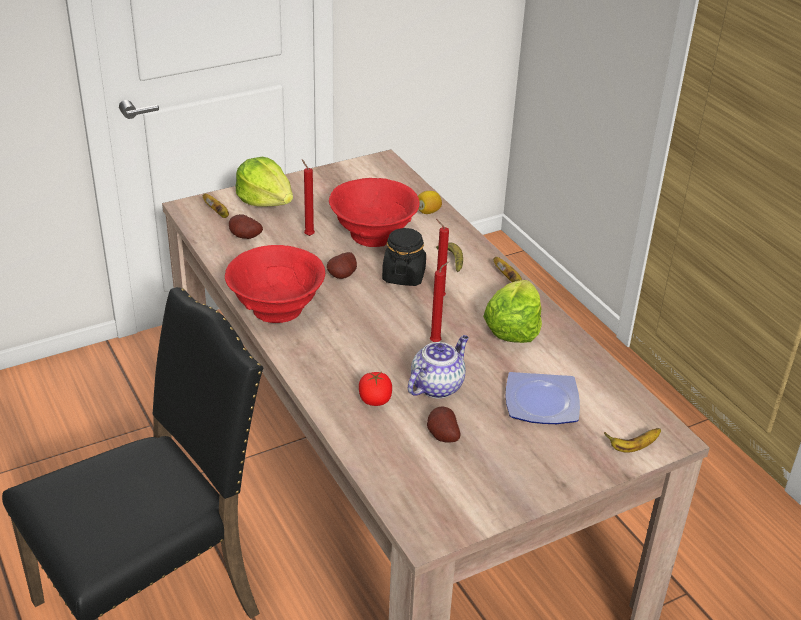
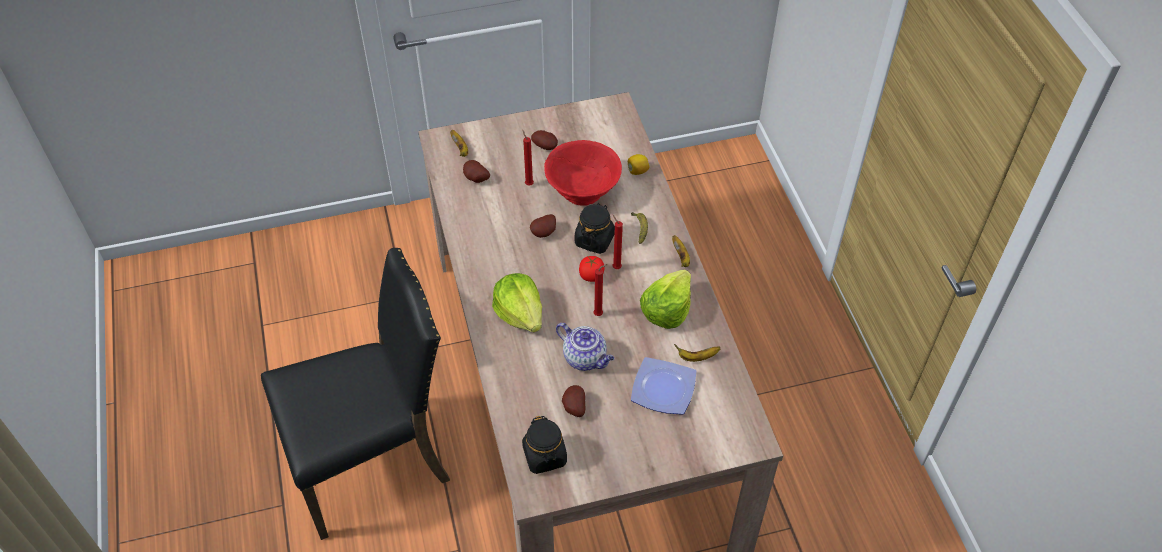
camera: 15 degrees right, 15 degrees up
(265, 200) = (503, 139): lettuce -> lettuce (520, 313)
(276, 308) = (481, 259): red bowl -> none
(316, 201) = (546, 146): none -> potato
(375, 400) = (533, 364): tomato -> tomato (591, 275)
(425, 491) = (545, 456): none -> black jar
(437, 385) = (585, 358): teapot -> teapot turned 75 degrees clockwise
(633, 447) = (720, 445): banana -> banana (697, 357)

